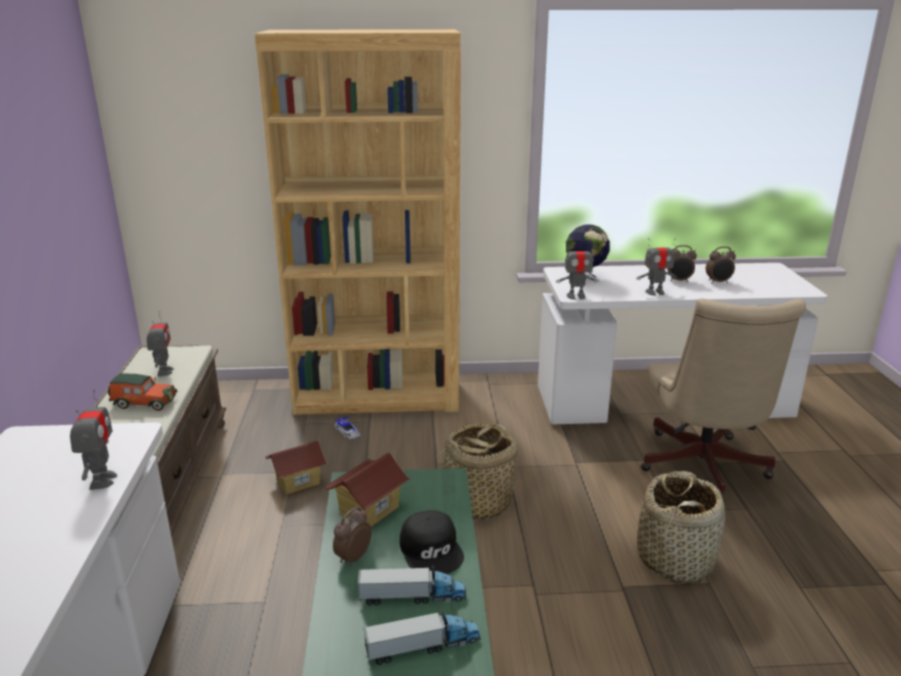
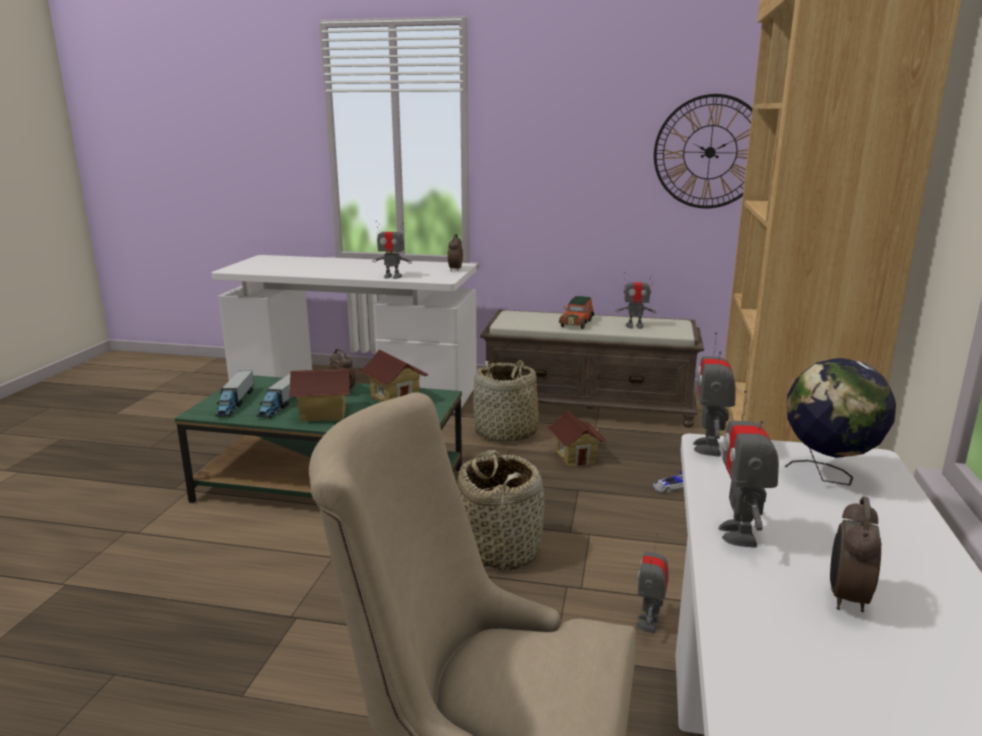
camera: 105 degrees right, 5 degrees down
(69, 175) = (710, 152): none -> wall clock
(432, 550) = (323, 414): black cap -> toy house
(527, 435) = (649, 623): none -> toy robot
(675, 559) = (302, 681): basket -> basket (506, 433)
(718, 282) = (854, 674): alarm clock -> alarm clock (455, 269)

